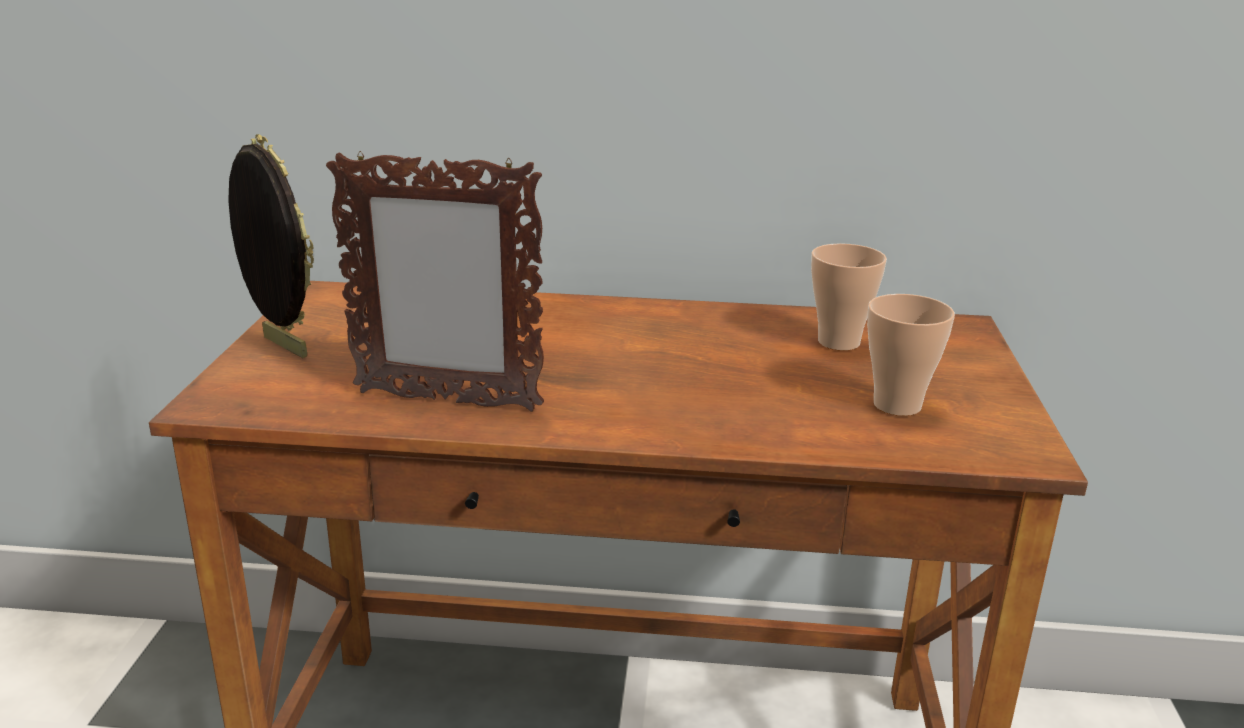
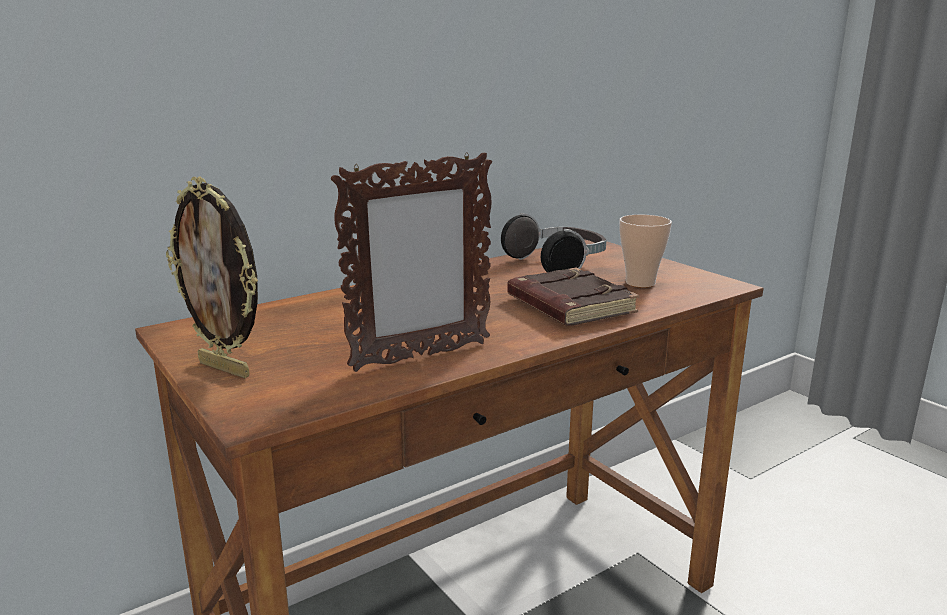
camera: 40 degrees left, 5 degrees down
(281, 347) = (226, 368): picture frame -> picture frame turned 150 degrees counterclockwise
(726, 402) = (568, 306): none -> brown book
(839, 342) = (557, 265): cup -> headphones

